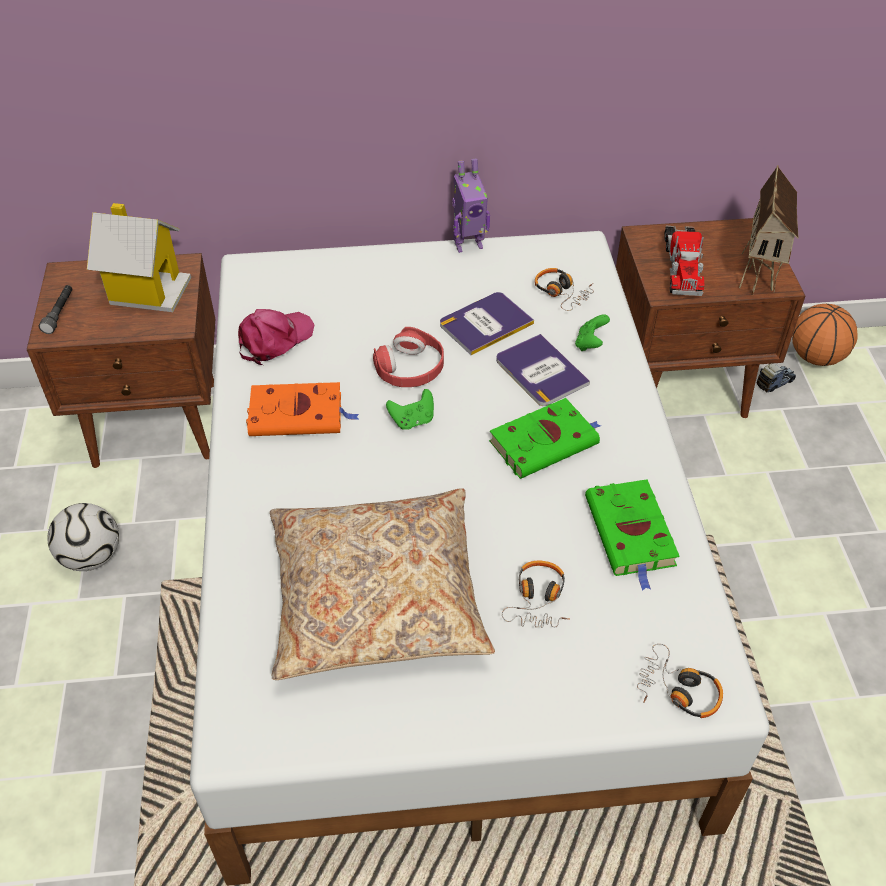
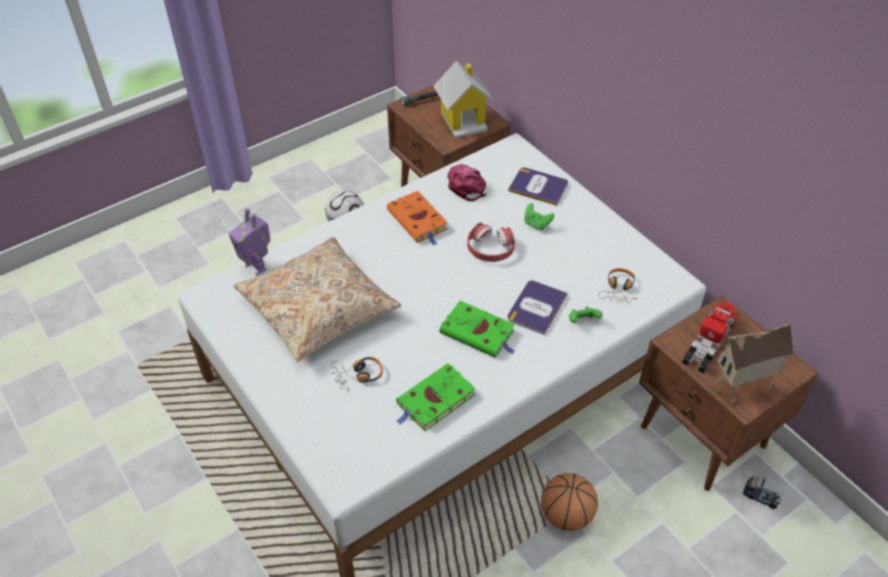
camera: 60 degrees right, 0 degrees up
(274, 340) = (466, 184): pink cap -> pink cap turned 120 degrees counterclockwise
(412, 420) = (450, 268): green game controller -> green game controller (536, 224)
(468, 244) = (623, 226): toy robot -> toy robot (257, 267)
(485, 324) = (557, 265): book -> book (538, 187)
(678, 690) = (335, 462): headphones -> none
(681, 266) = (709, 342): toy truck -> toy truck turned 150 degrees clockwise
(816, 357) = (816, 517): basketball -> basketball (566, 515)

